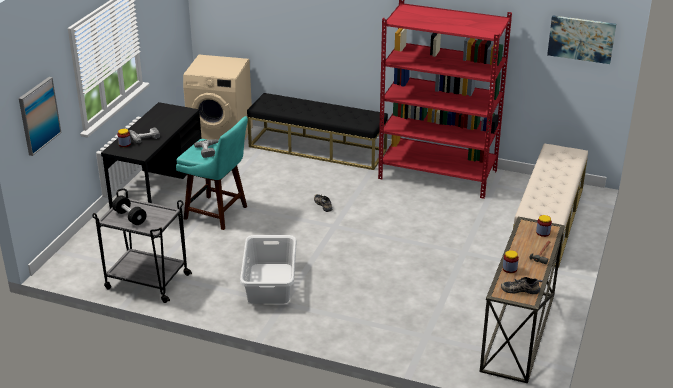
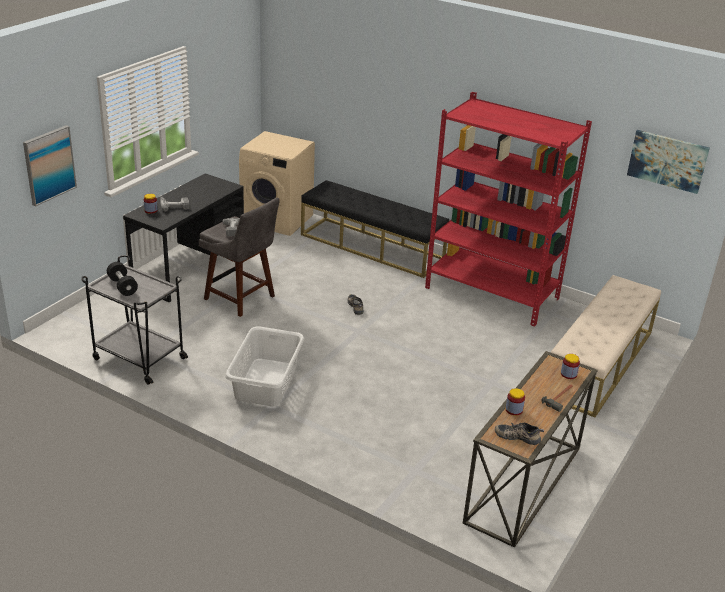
camera: 10 degrees right, 0 degrees up
(218, 213) = (241, 298): turquoise stool -> grey stool

